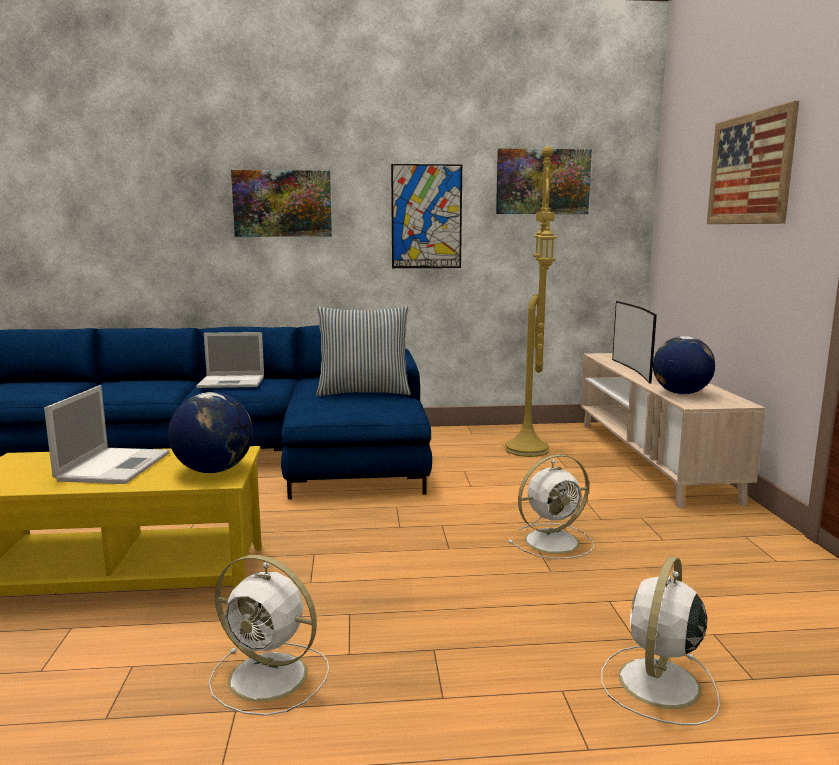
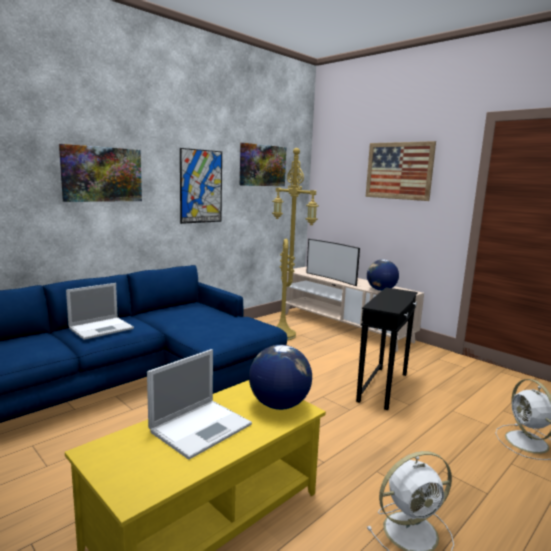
camera: 40 degrees left, 0 degrees up
(115, 466) = (202, 427): laptop -> laptop turned 75 degrees clockwise
(363, 392) = (215, 318): pillow -> none
(554, 541) = (383, 387): white fan -> black side table

